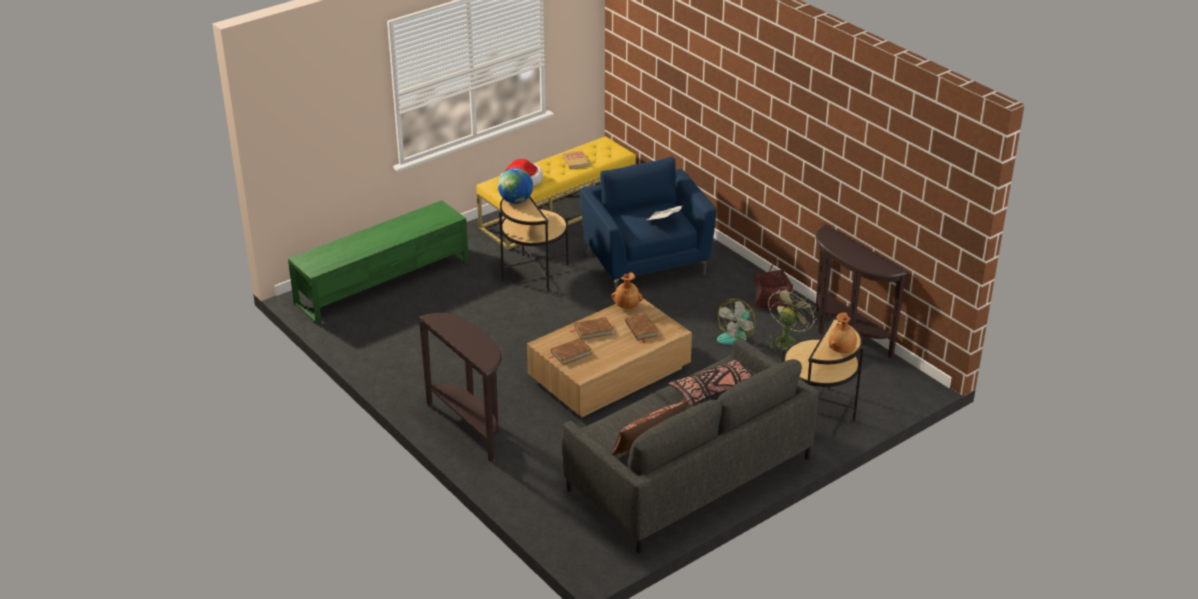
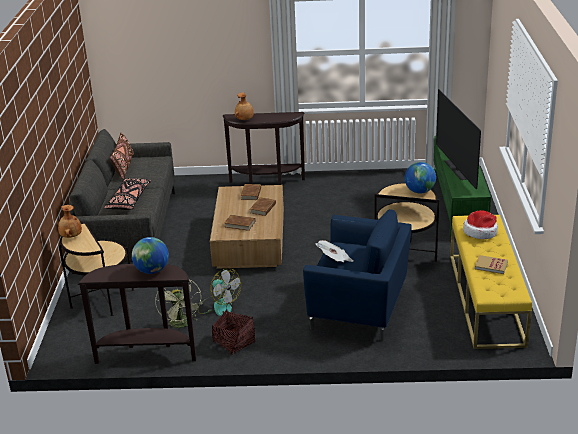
camera: 130 degrees right, 5 degrees down
(399, 234) = (456, 170): none -> television
(627, 306) = (272, 229): brown vase -> brown vase (244, 120)
(736, 335) = (218, 306): fan -> fan turned 150 degrees clockwise
(840, 245) = (152, 271): none -> globe

